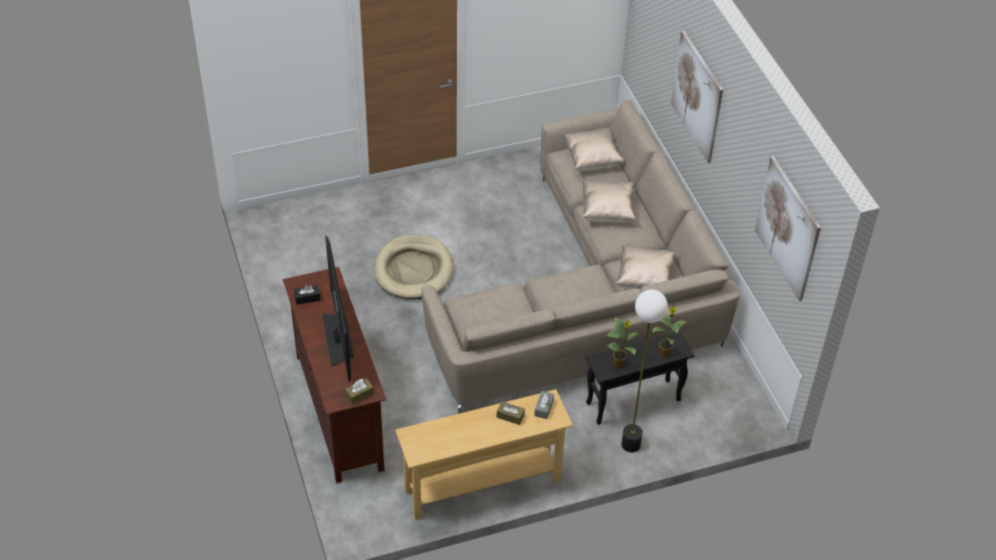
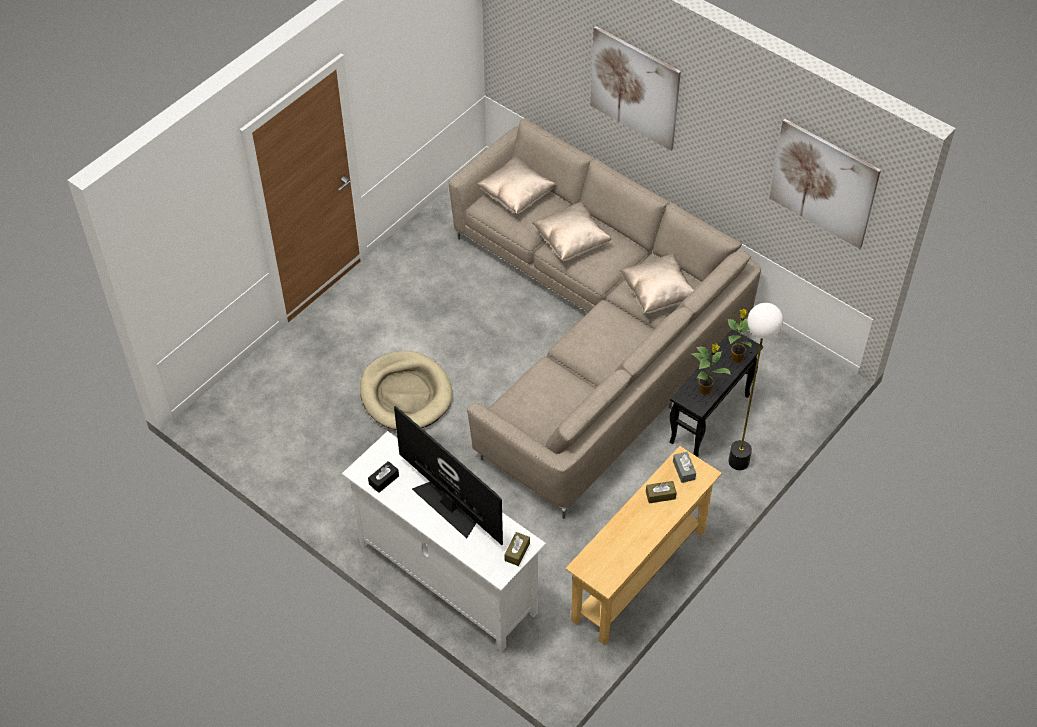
camera: 30 degrees left, 5 degrees up
(338, 411) = (446, 578): brown tv stand -> white tv stand

